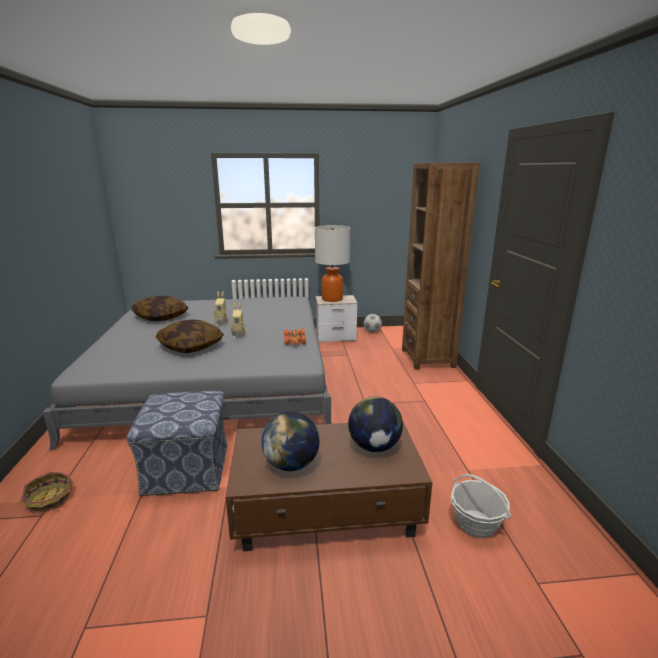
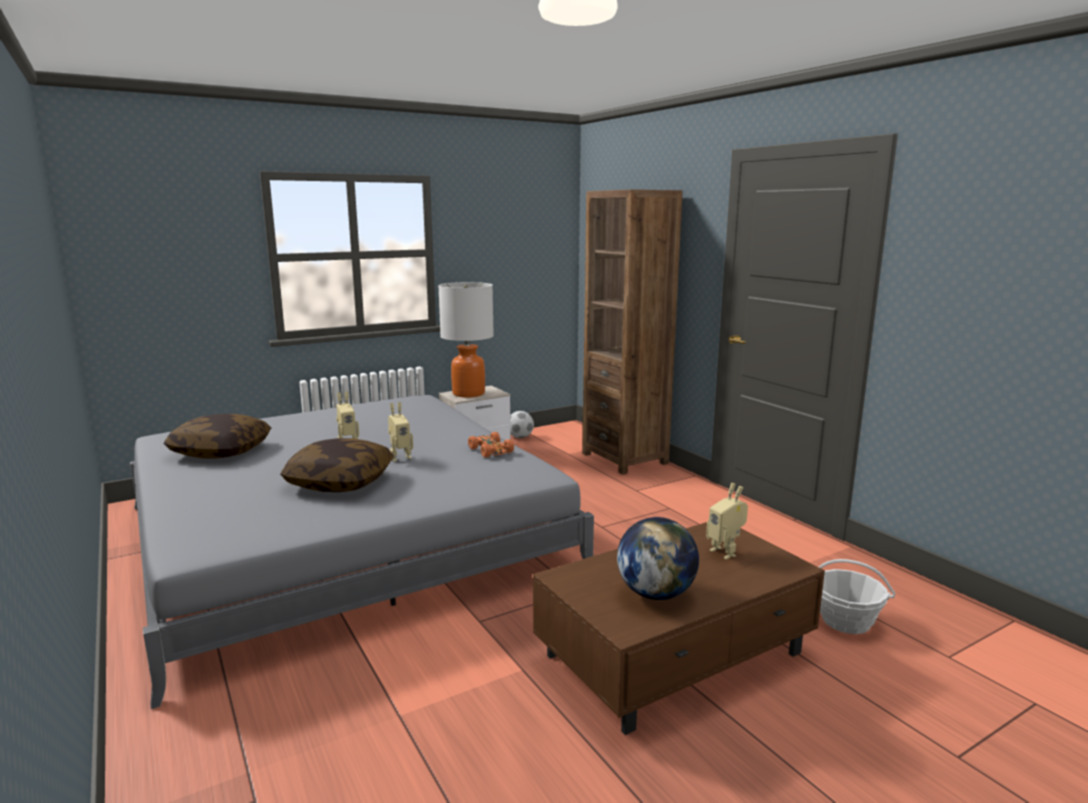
camera: 25 degrees left, 5 degrees down
(49, 499) = (242, 775): basket -> none
(188, 469) = (438, 666): ottoman -> none
(374, 446) = (725, 552): globe -> toy robot

